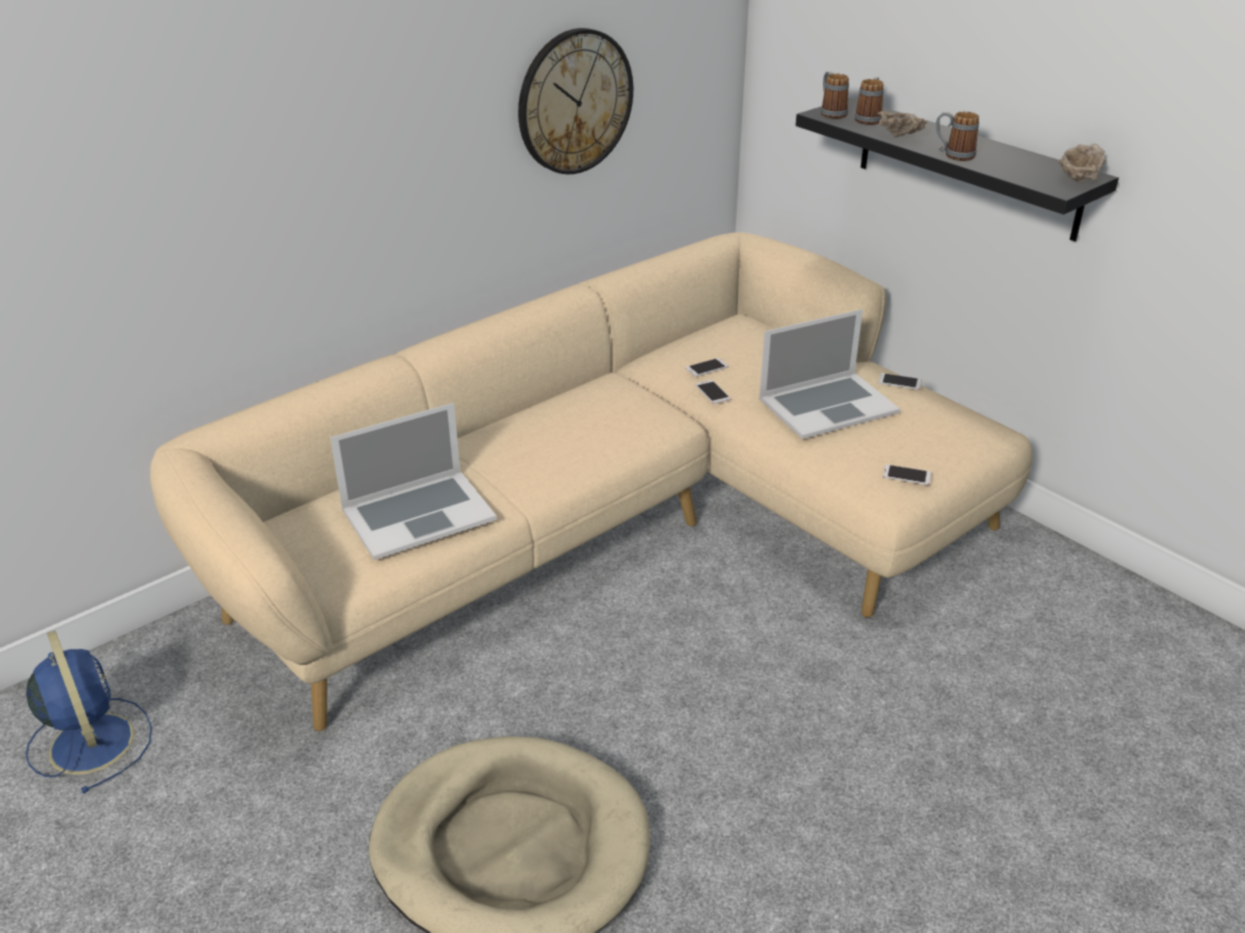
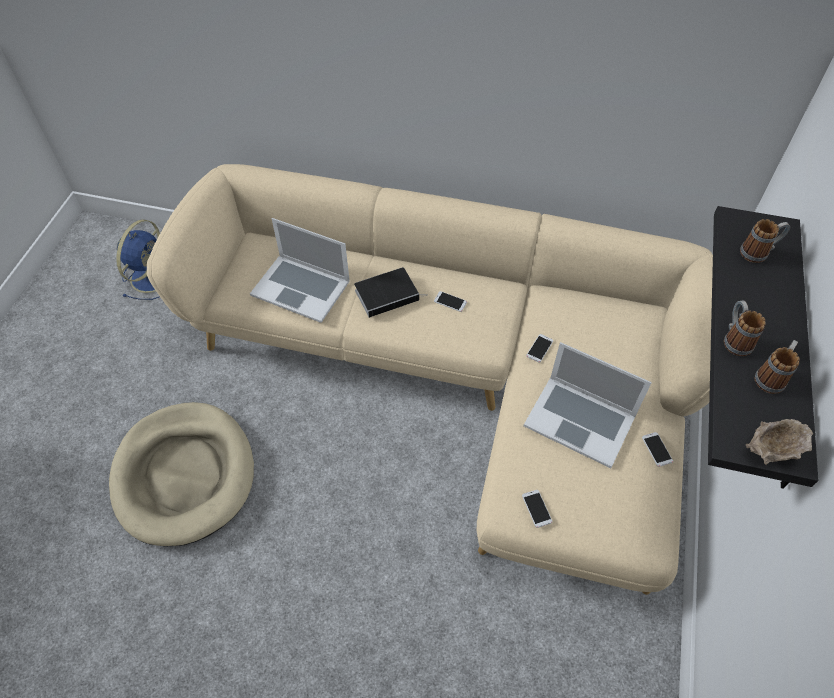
camera: 55 degrees right, 20 degrees up
(516, 454) = (388, 294): none -> book
(575, 102) = (582, 90): wall clock -> none
(707, 367) = (566, 329): phone -> phone (450, 301)
(831, 113) = (743, 224): mug -> mug (772, 377)
(899, 137) = (737, 288): beige bowl -> none

